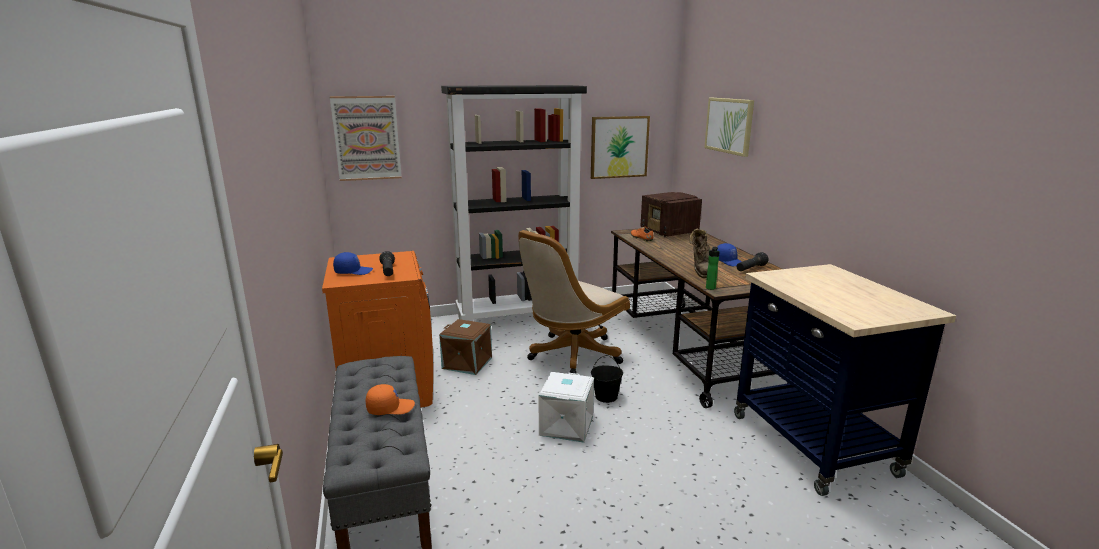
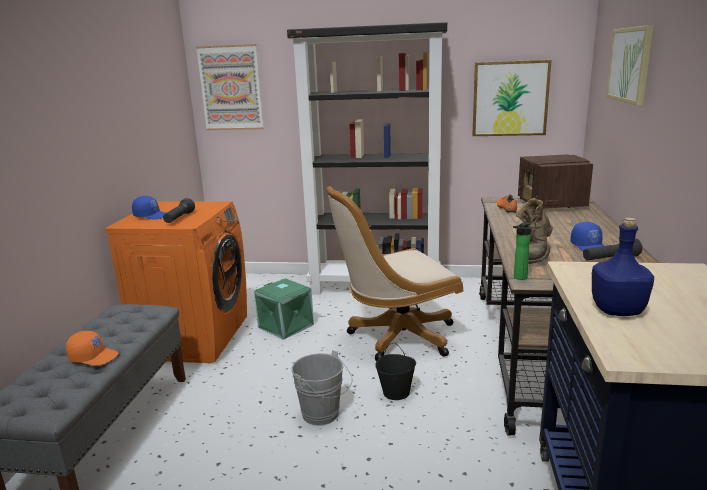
camera: 25 degrees right, 0 degrees up
(468, 363) = (286, 326): brown storage box -> green storage box
(565, 425) = (323, 415): white storage box -> grey bucket
(822, 297) = (618, 311): none -> blue bottle

